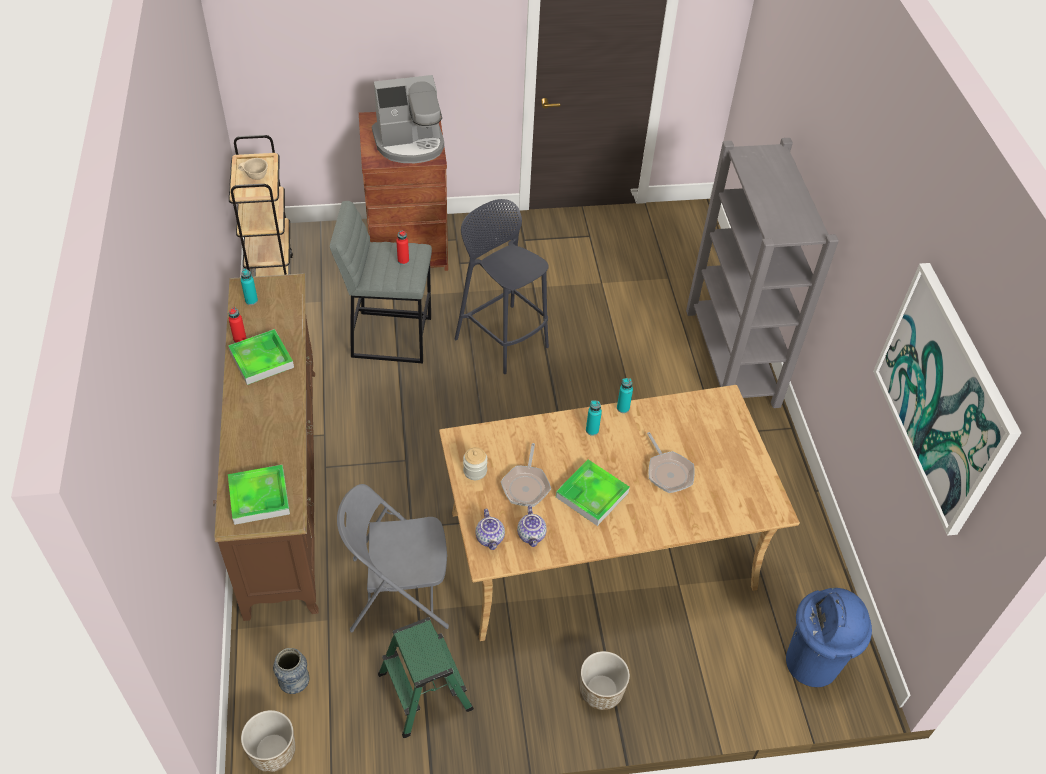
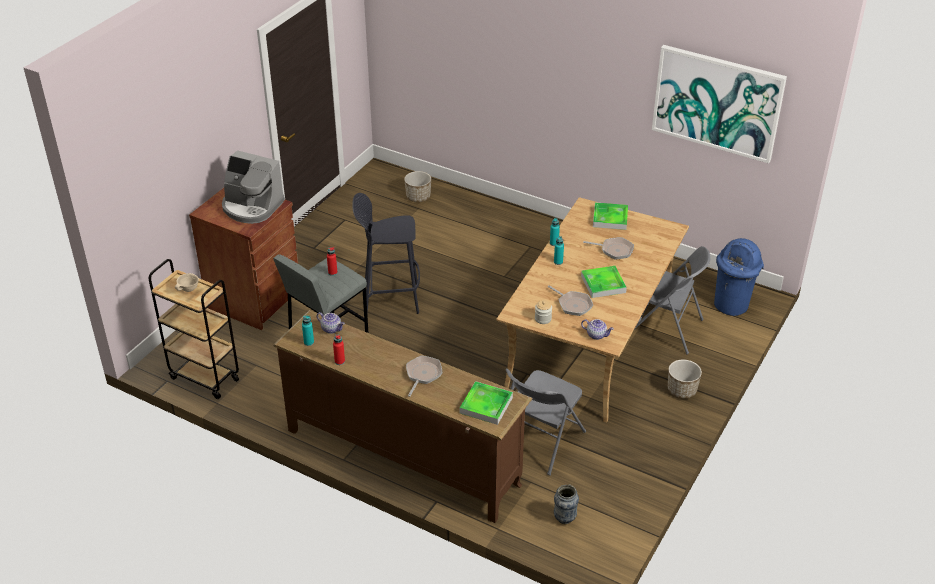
camera: 50 degrees left, 10 degrees down
(261, 359) = (369, 359): tray -> tray (610, 218)
(269, 415) = (422, 375): none -> frying pan
(273, 751) = (604, 549): planter -> planter (418, 197)
(410, 143) = (252, 207): coffee machine -> coffee machine turned 90 degrees clockwise
(425, 691) = (620, 462): green step ladder -> none
(532, 535) = (609, 319): teapot -> teapot (332, 329)
(695, 612) = (664, 328): none -> grey chair
(732, 357) = (507, 219): grey bookcase -> none

